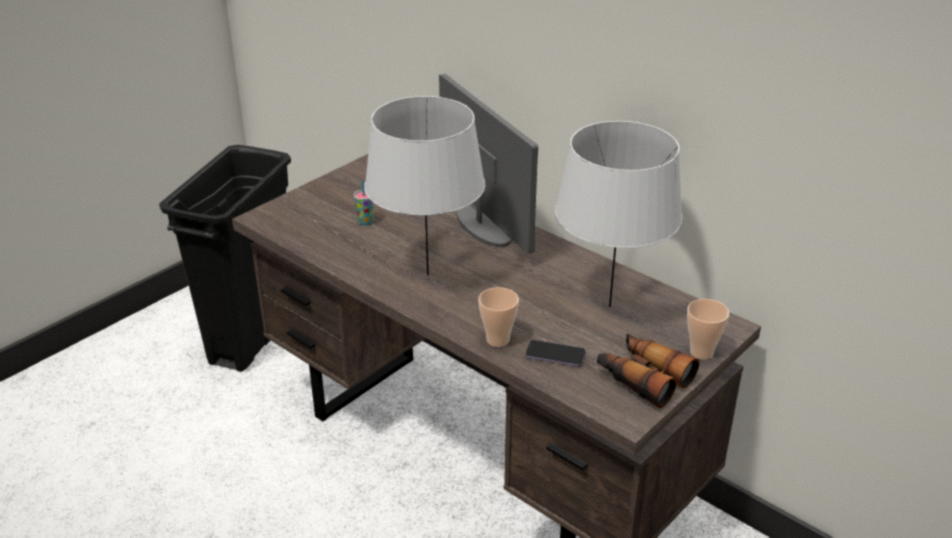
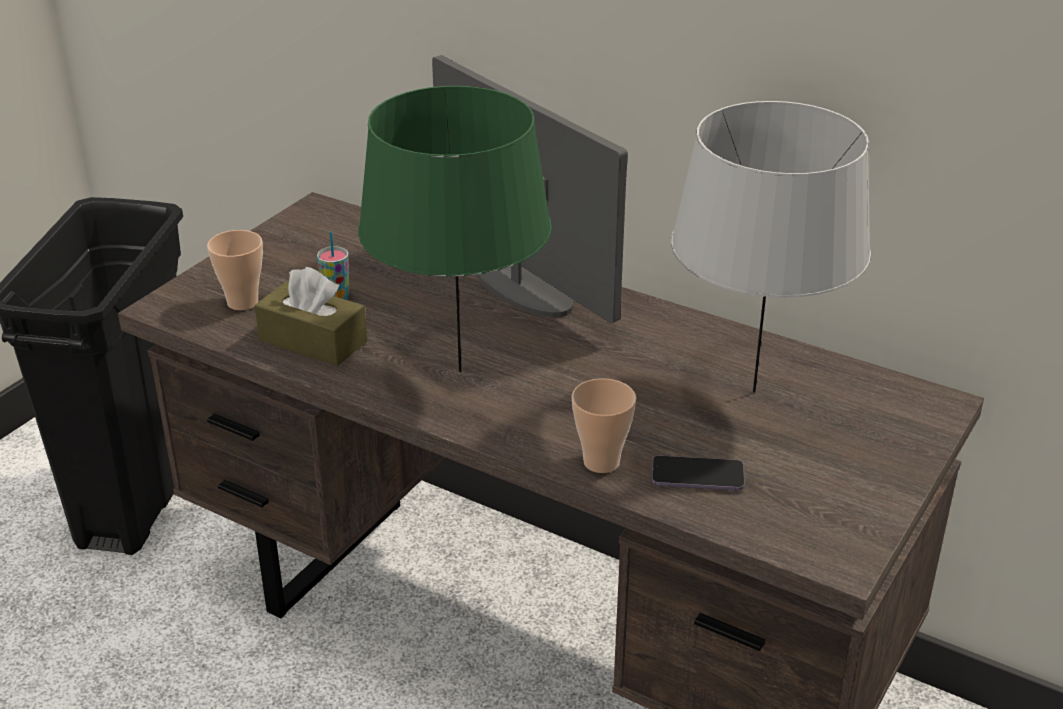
camera: 10 degrees left, 0 degrees up
(343, 247) = (313, 341): none -> brown tissue box
(427, 274) = (459, 371): grey table lamp -> green table lamp
(643, 378) = (841, 496): binoculars -> none
(701, 352) = (913, 447): cup -> cup (242, 302)

